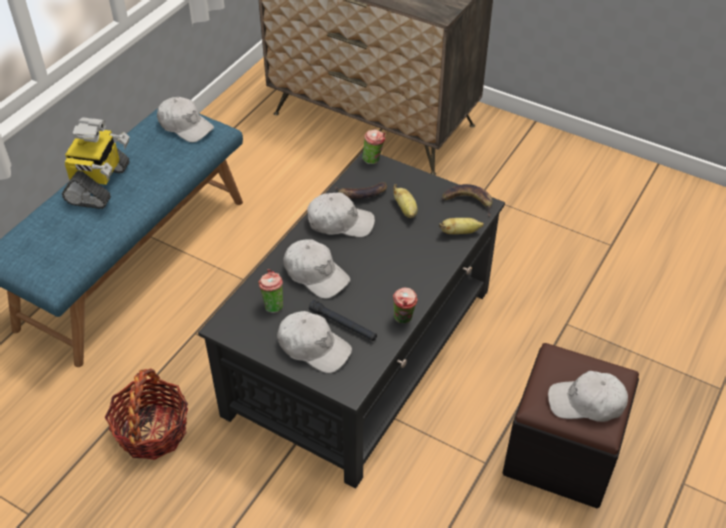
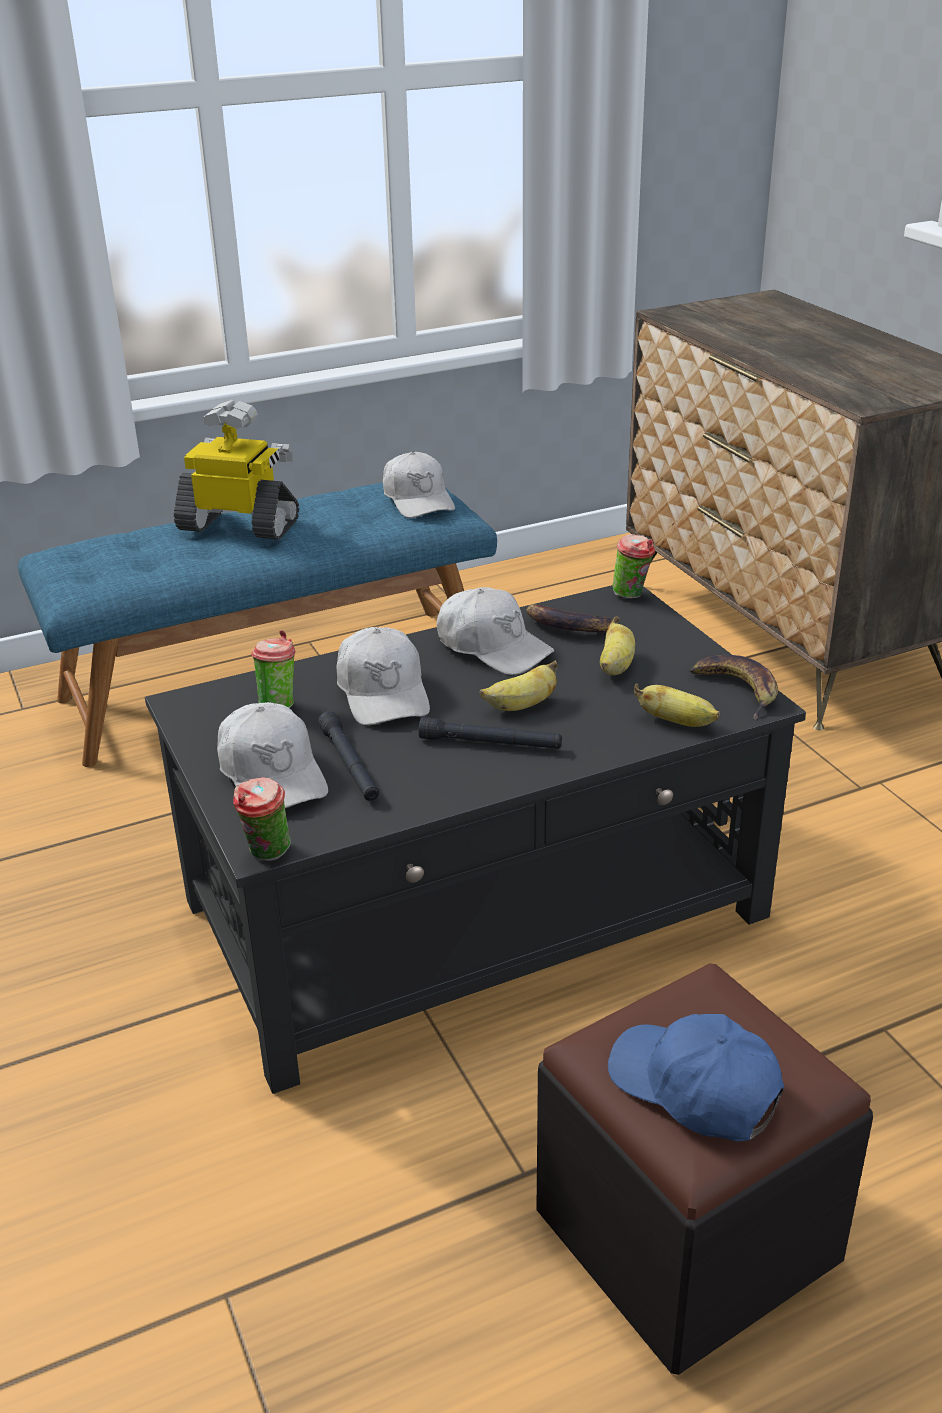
camera: 35 degrees right, 15 degrees down
(100, 185) = (240, 525): toy robot -> toy robot turned 120 degrees counterclockwise
(152, 431) = (86, 877): basket -> none
(386, 253) = (521, 706): none -> banana
(393, 282) = (490, 743): none -> black flashlight
(404, 320) = (451, 796): cup -> cup (267, 855)
(586, 403) = (695, 1088): white cap -> blue cap

